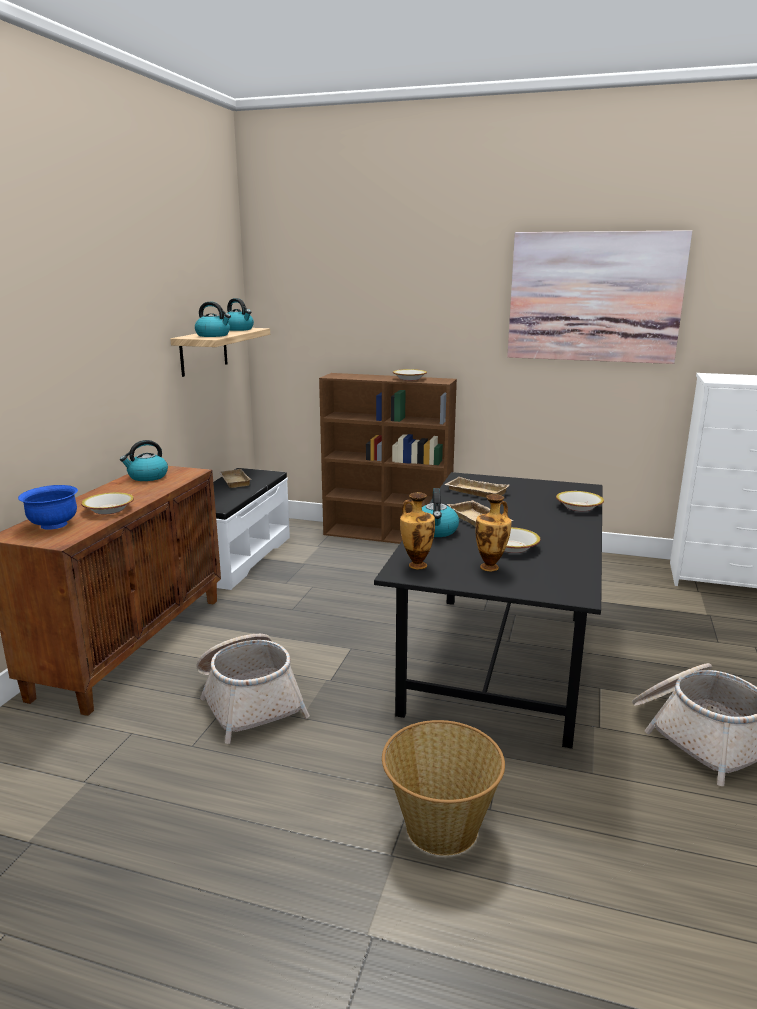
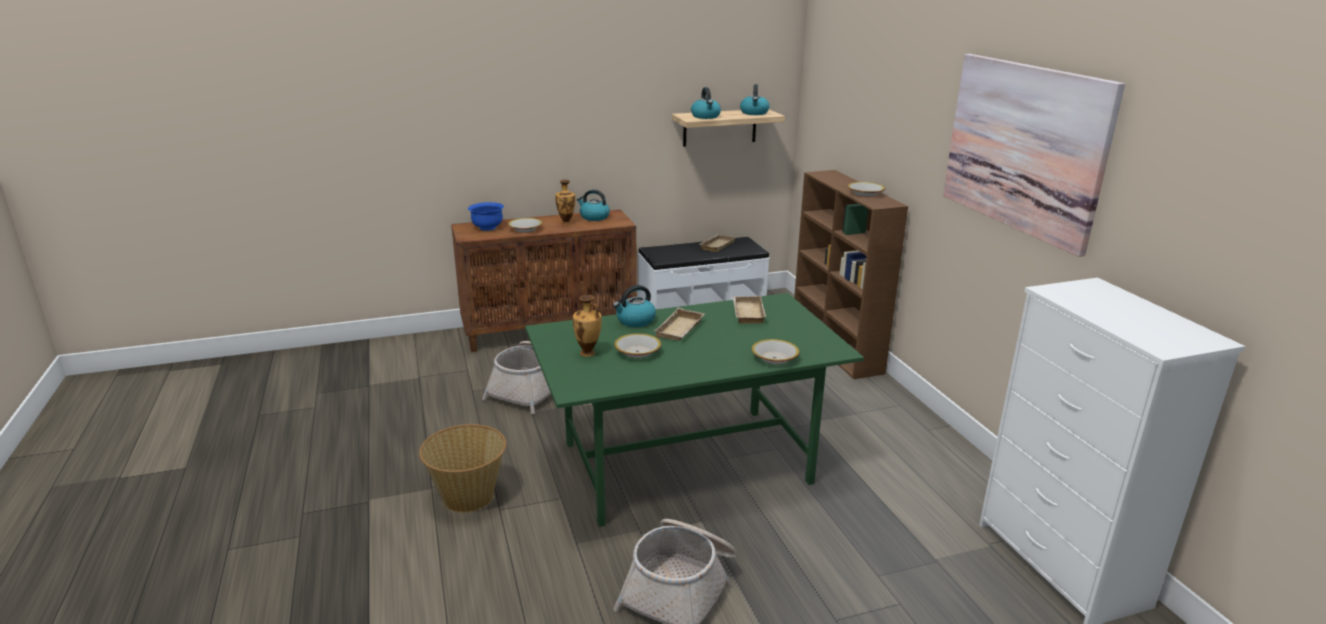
camera: 55 degrees right, 5 degrees up
(416, 565) = (563, 330): vase -> vase (566, 223)
(497, 660) = (686, 461): black dining table -> green dining table

